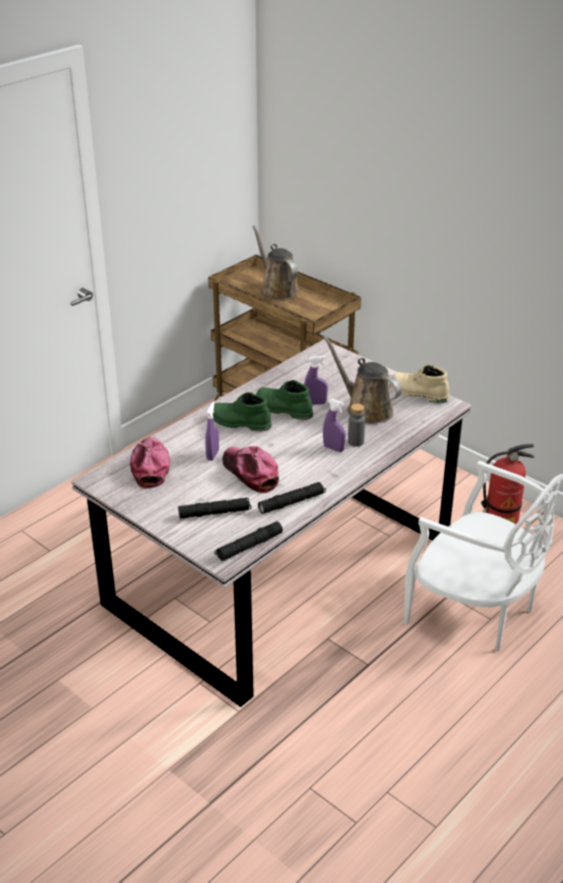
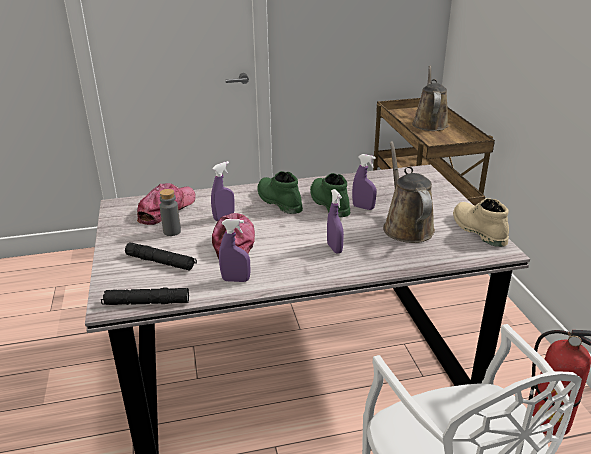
camera: 35 degrees right, 5 degrees down
(292, 502) = (236, 280): black flashlight -> purple spray bottle
(355, 442) = (363, 250): grey bottle -> grey bottle (172, 231)

